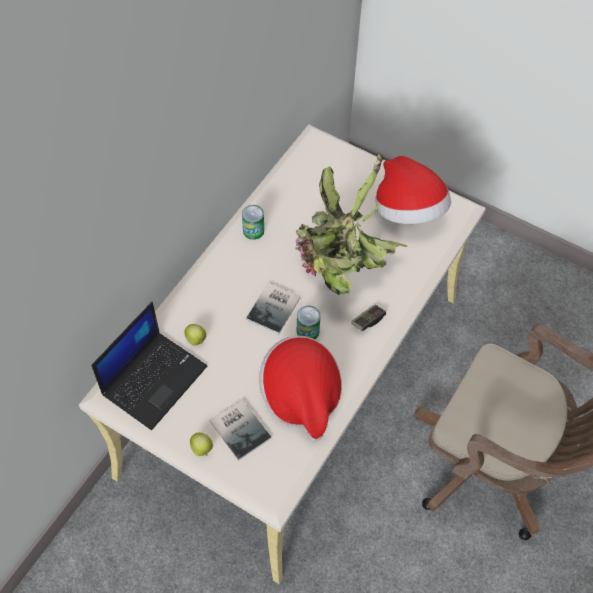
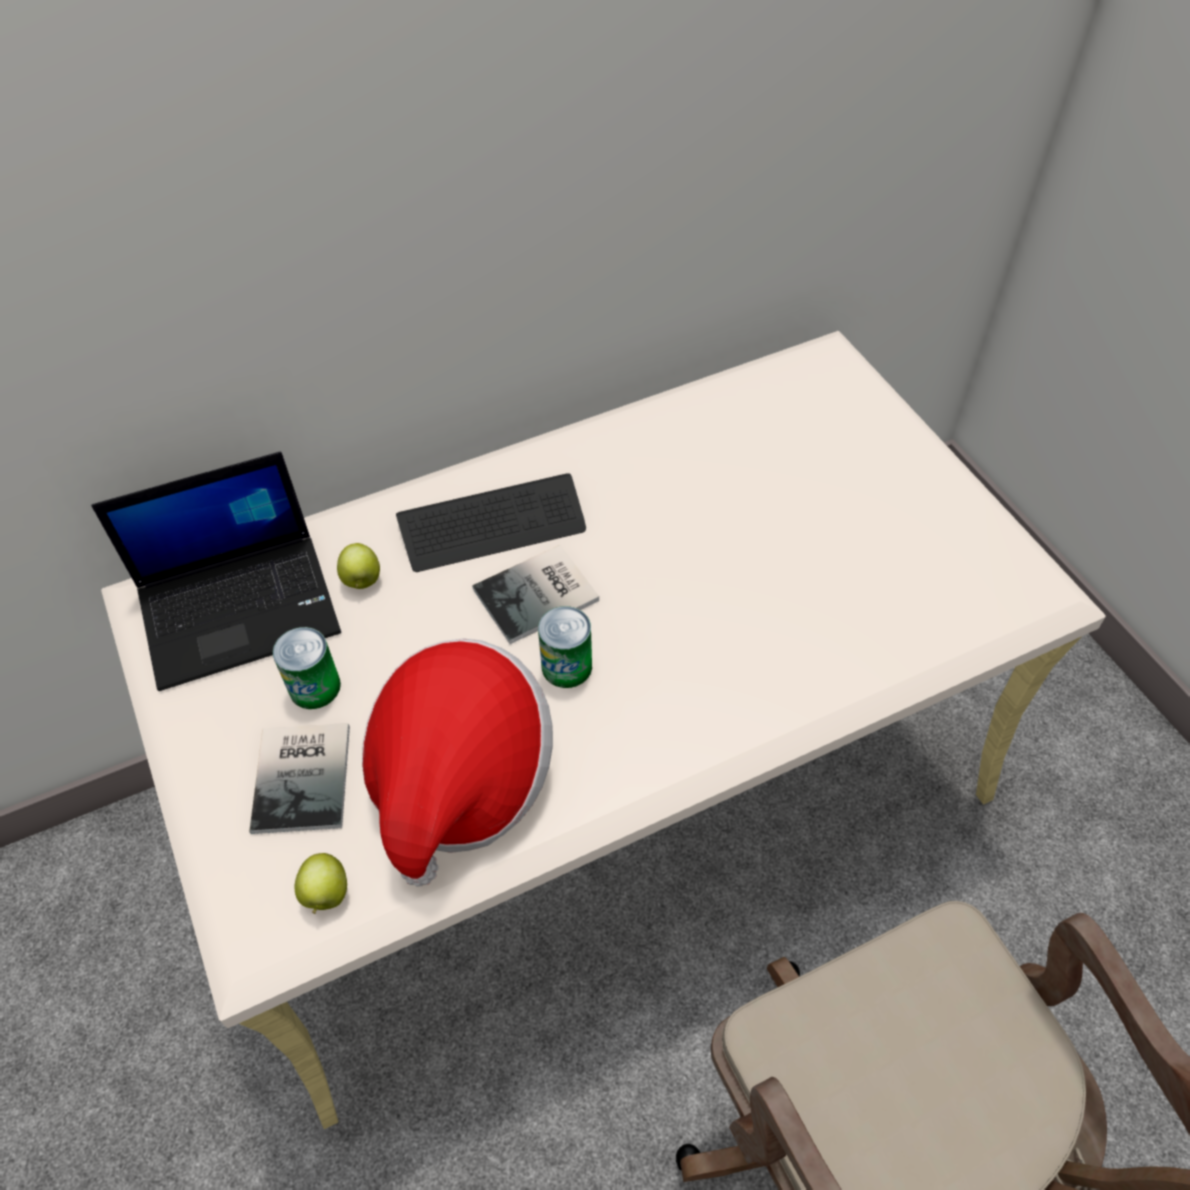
camera: 35 degrees right, 5 degrees down
(202, 449) = (209, 775): apple -> apple (326, 895)
(232, 288) = (492, 525): none -> keyboard
(253, 230) = (605, 451): can -> can (314, 687)
(341, 266) = (720, 582): potted plant -> none
(368, 321) = (697, 707): game controller -> none
(408, 211) = (927, 546): hat -> none

